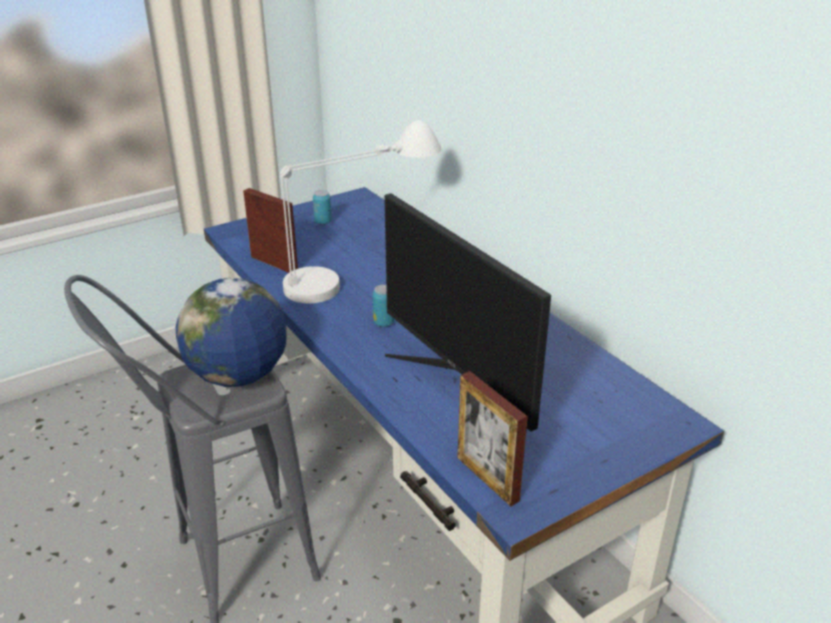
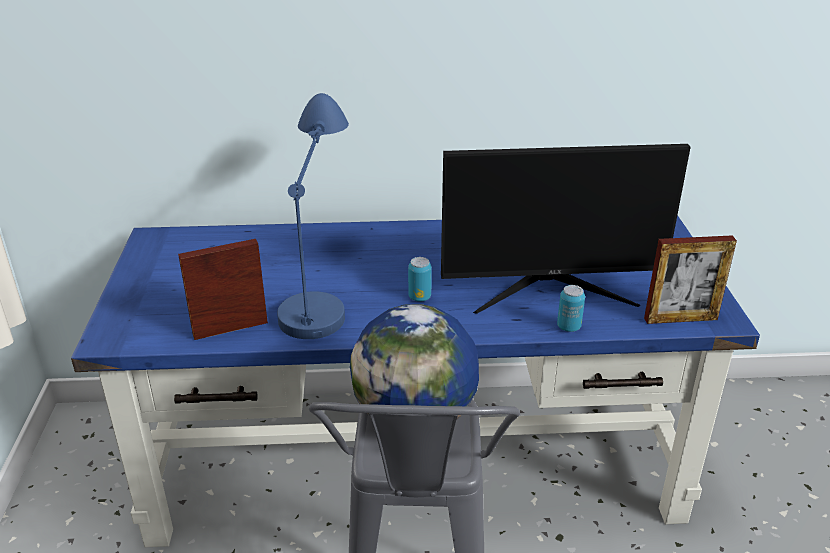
camera: 60 degrees left, 0 degrees up
(323, 222) = (177, 273): can -> can (568, 327)
(358, 277) = (320, 286): white table lamp -> blue table lamp

